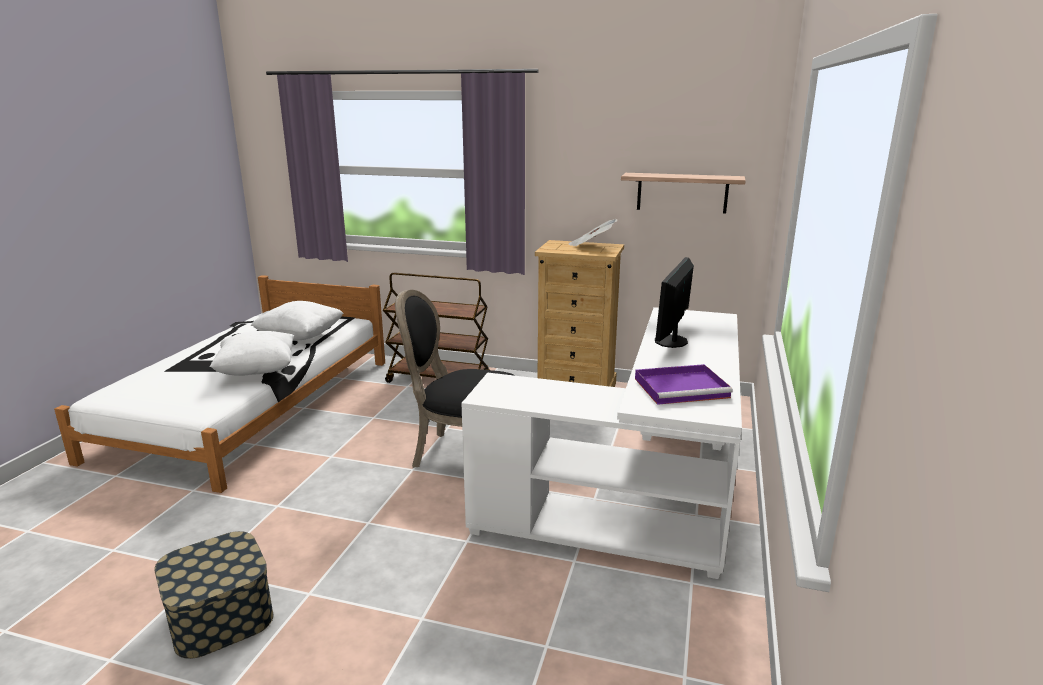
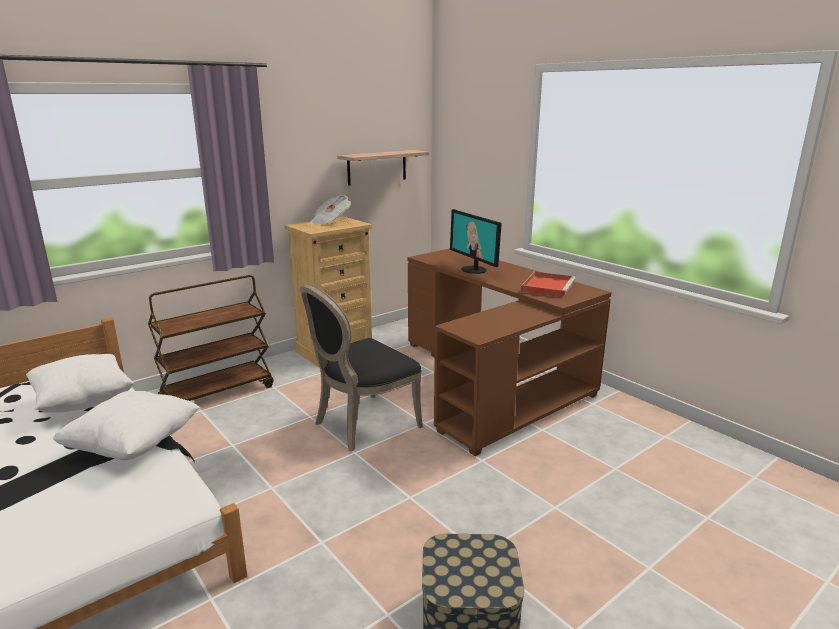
camera: 55 degrees left, 0 degrees up
(643, 493) = (495, 381): white desk -> brown desk
(683, 387) = (547, 287): purple tray -> red tray

